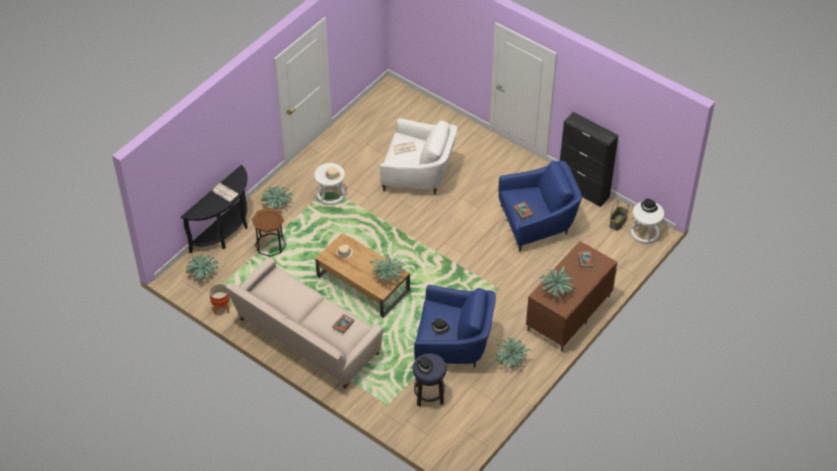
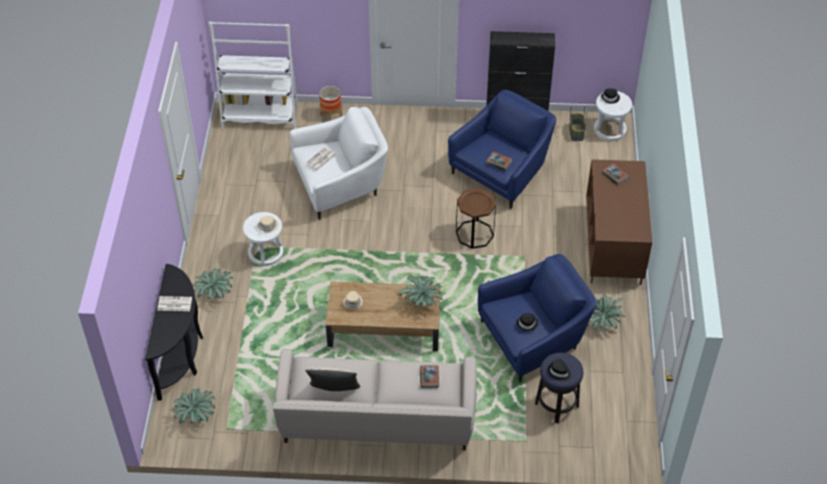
camera: 35 degrees left, 0 degrees up
(221, 308) = (250, 442): planter -> planter (331, 115)
(270, 245) = (246, 341): brown side table -> brown side table (474, 234)
(279, 300) = (334, 391): none -> beige pillow
(406, 101) = (260, 116): none -> white bookcase
(556, 290) = (617, 220): potted plant -> none

